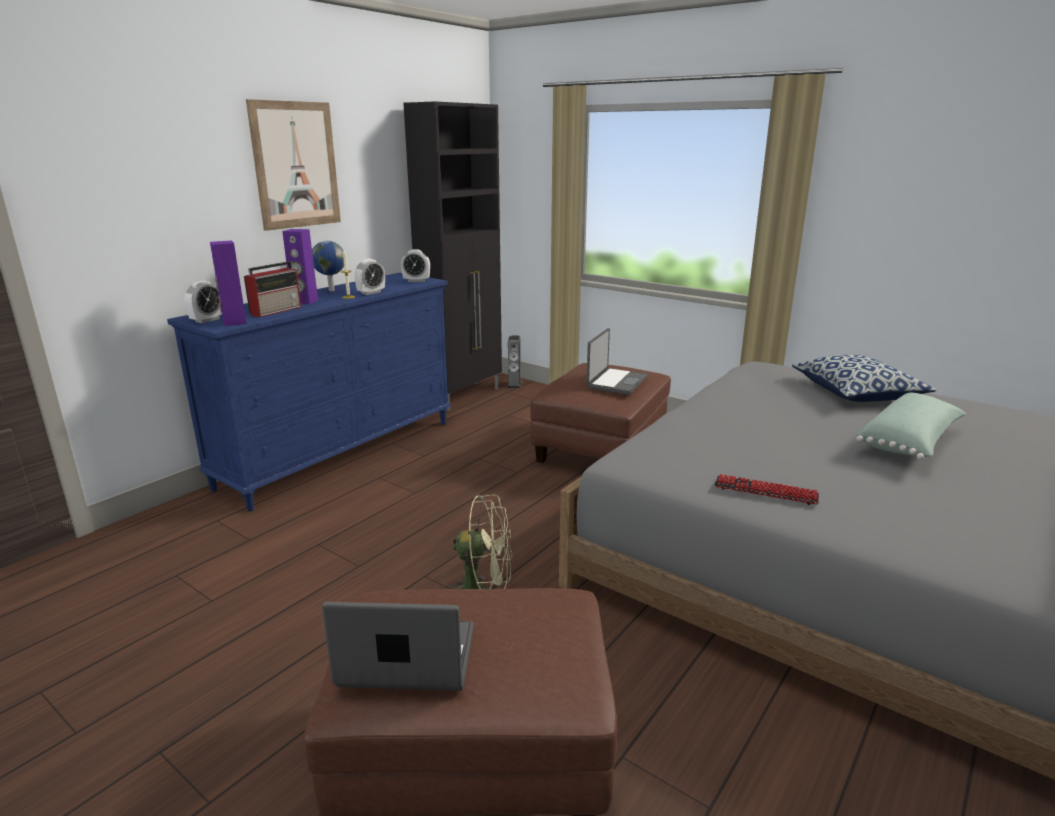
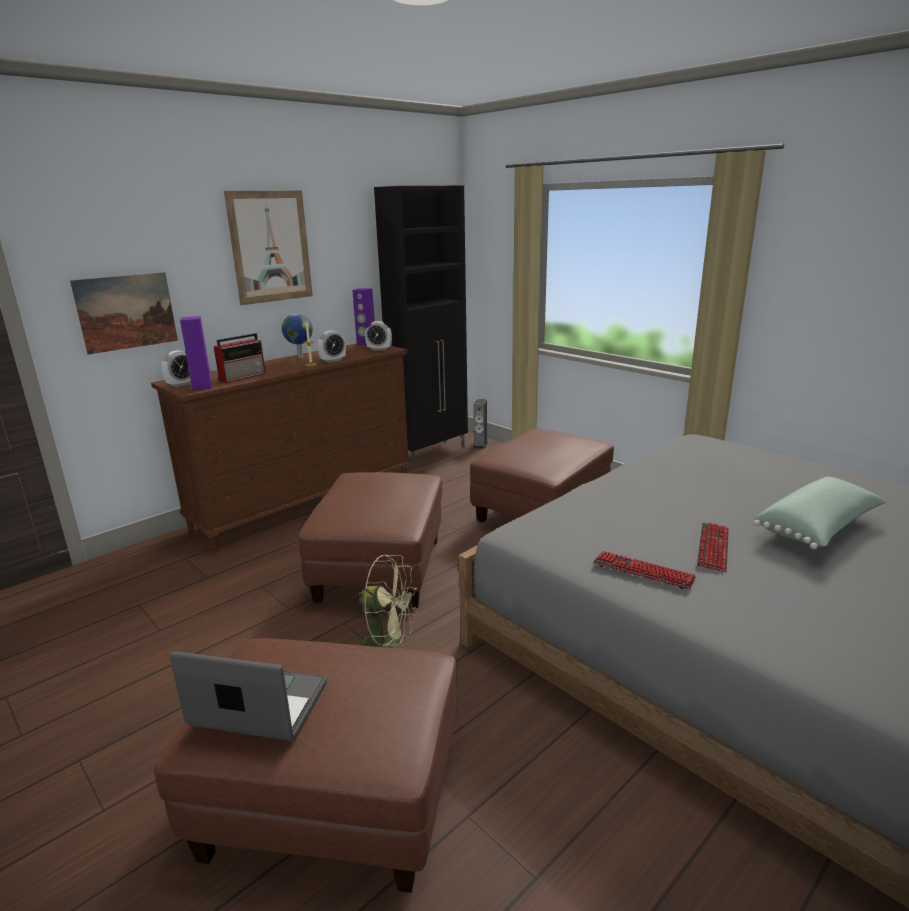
camera: 10 degrees right, 0 degrees up
(138, 236) = (126, 312): none -> picture
(304, 301) = (271, 368): purple speaker -> purple speaker (366, 344)
(341, 453) = (307, 502): blue dresser -> brown dresser
(447, 518) = (380, 570): none -> brown ottoman
(616, 382) = (554, 449): laptop -> none
(821, 465) = (713, 548): none -> keyboard
(857, 394) = (785, 473): pillow -> none

